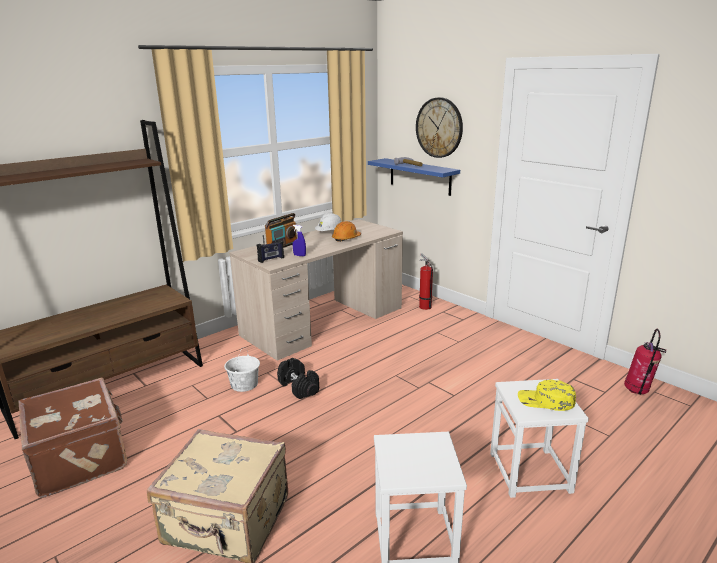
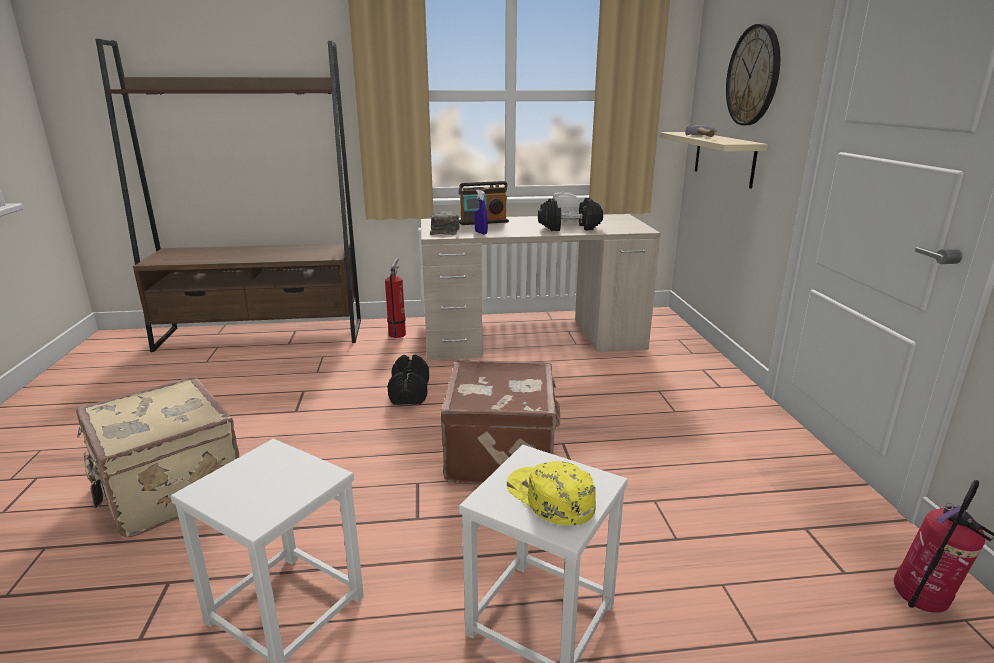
camera: 35 degrees right, 0 degrees up
(81, 457) = (164, 383): brown suitcase -> brown suitcase (503, 453)
(244, 384) = (365, 371): white bucket -> none
(271, 259) = (444, 231): radio -> green cap
(346, 238) = (569, 228): orange hard hat -> black dumbbell
(420, 176) = (724, 158): blue shelf -> beige shelf
(424, 306) = (683, 356): fire extinguisher -> fire extinguisher (398, 333)

